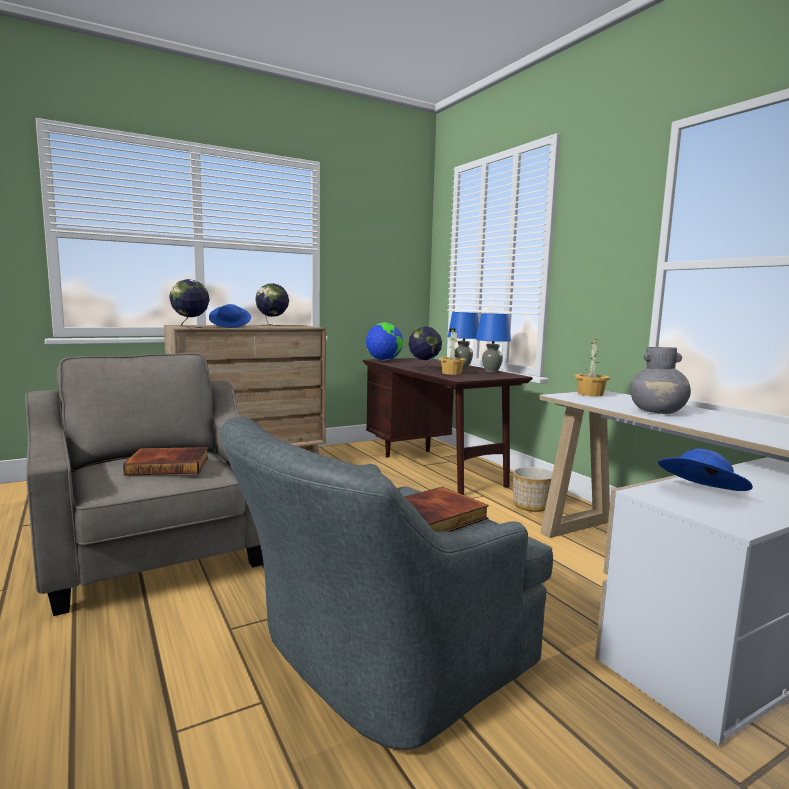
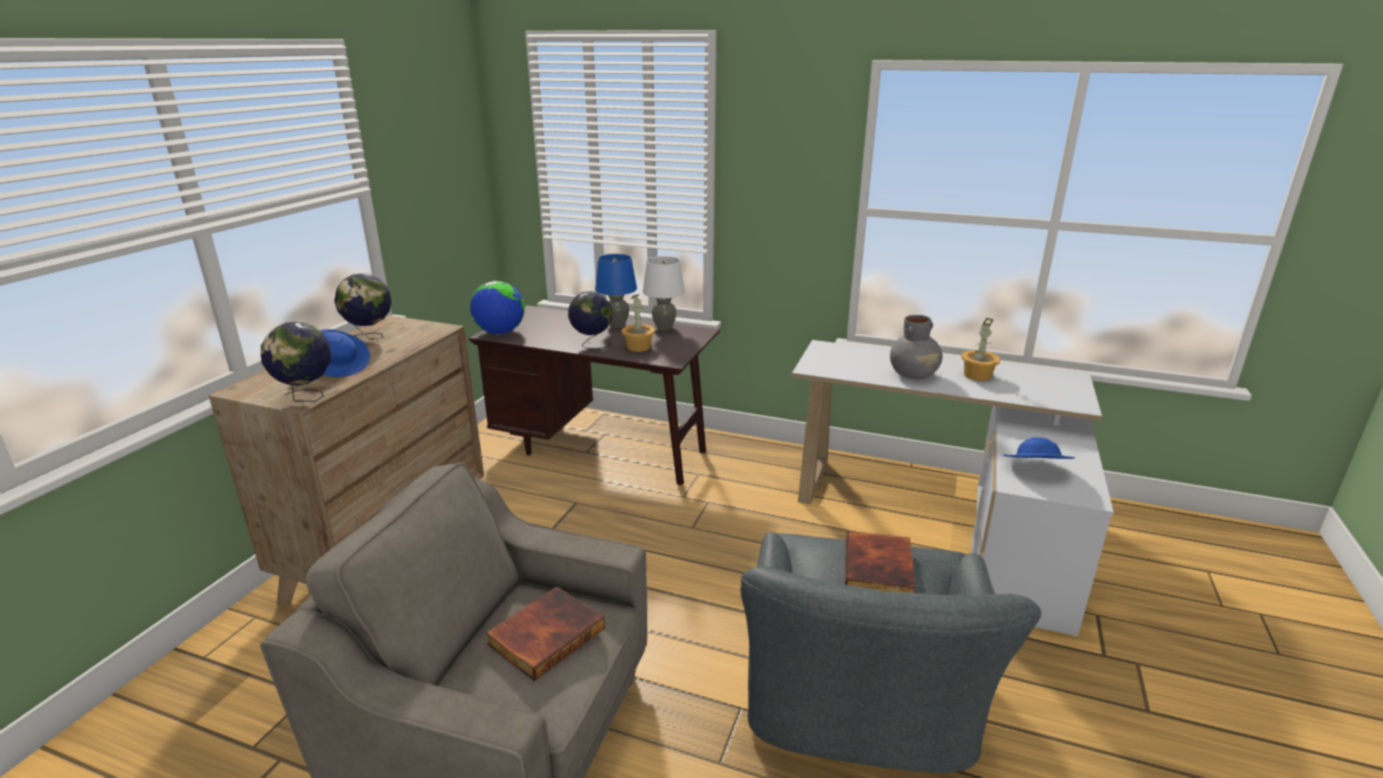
camera: 40 degrees left, 15 degrees up
(491, 371) = (664, 328): blue table lamp -> white table lamp
(532, 505) = (752, 469): planter -> none
(590, 394) = (823, 355): potted plant -> potted plant (977, 375)

